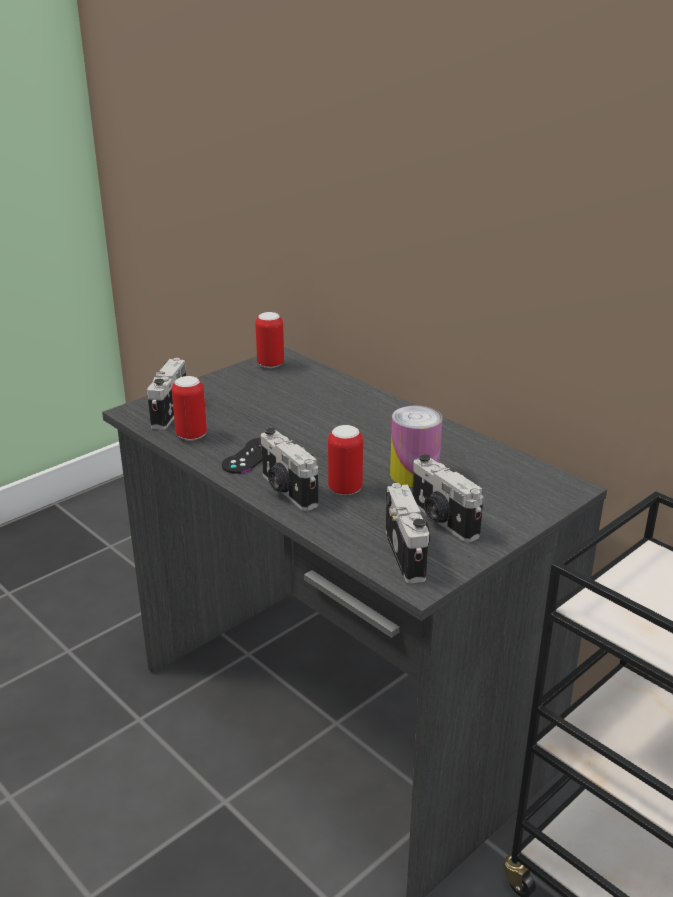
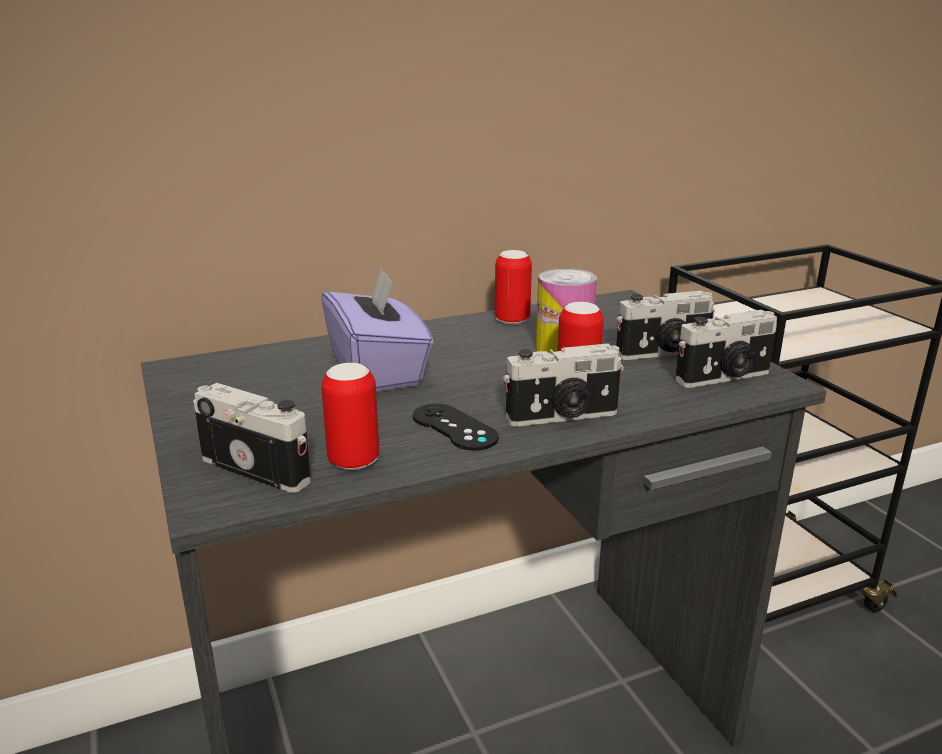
camera: 70 degrees left, 5 degrees down
(270, 364) = (191, 377): can -> can (512, 320)
(319, 414) = (378, 371): none -> purple tissue box
(408, 554) = (725, 378): camera -> camera turned 150 degrees clockwise

